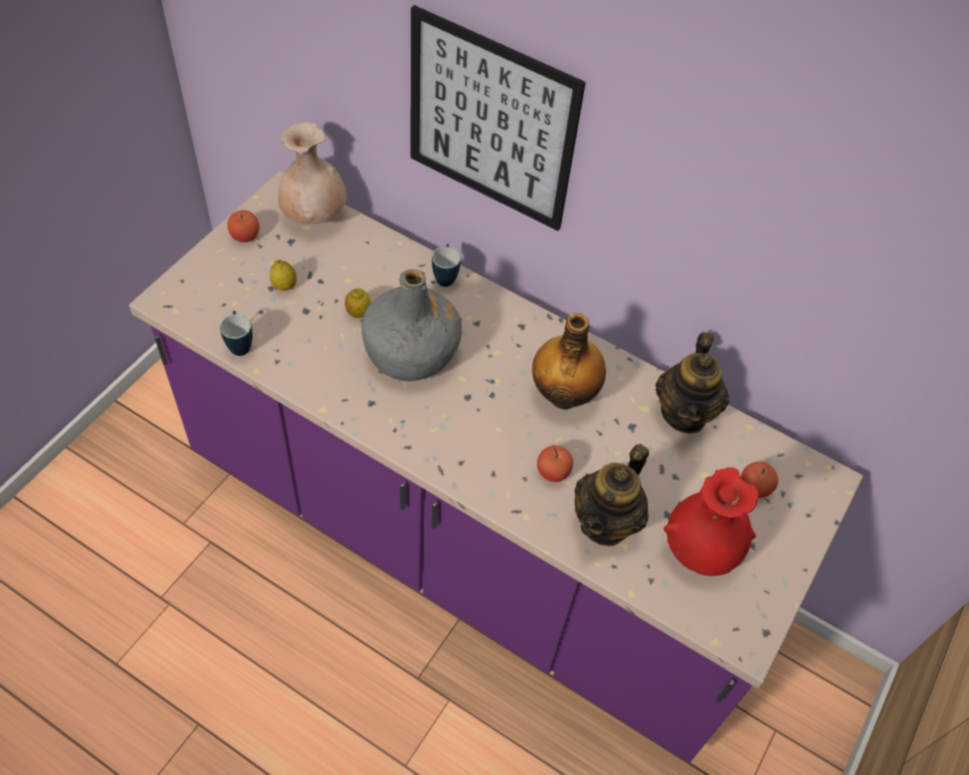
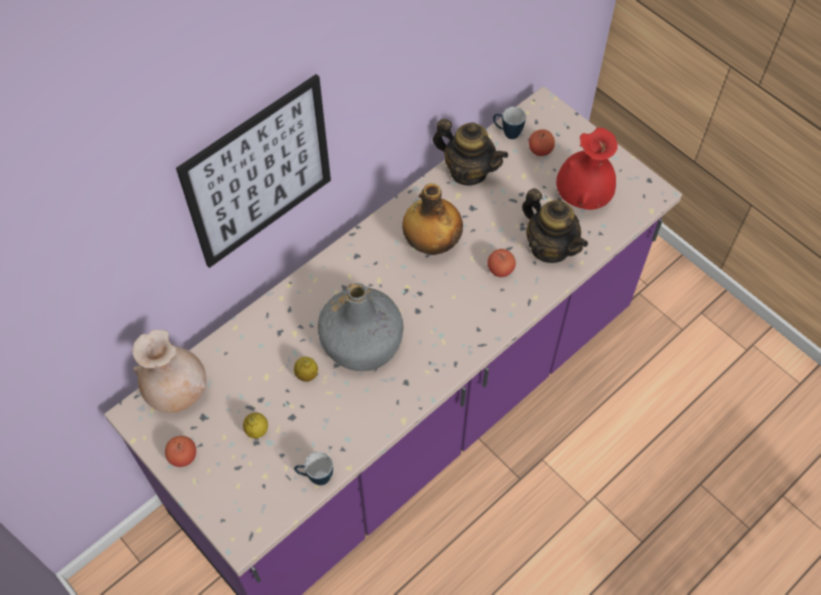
camera: 70 degrees left, 5 degrees up
(445, 276) = (286, 299): mug -> mug (507, 133)

